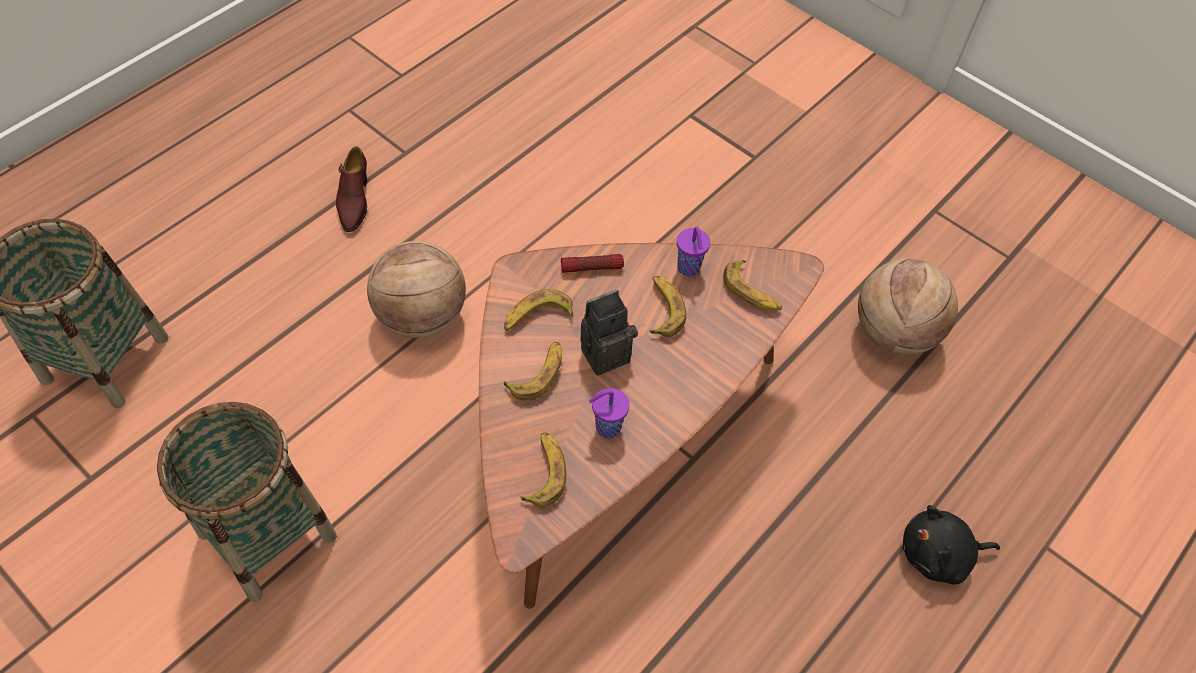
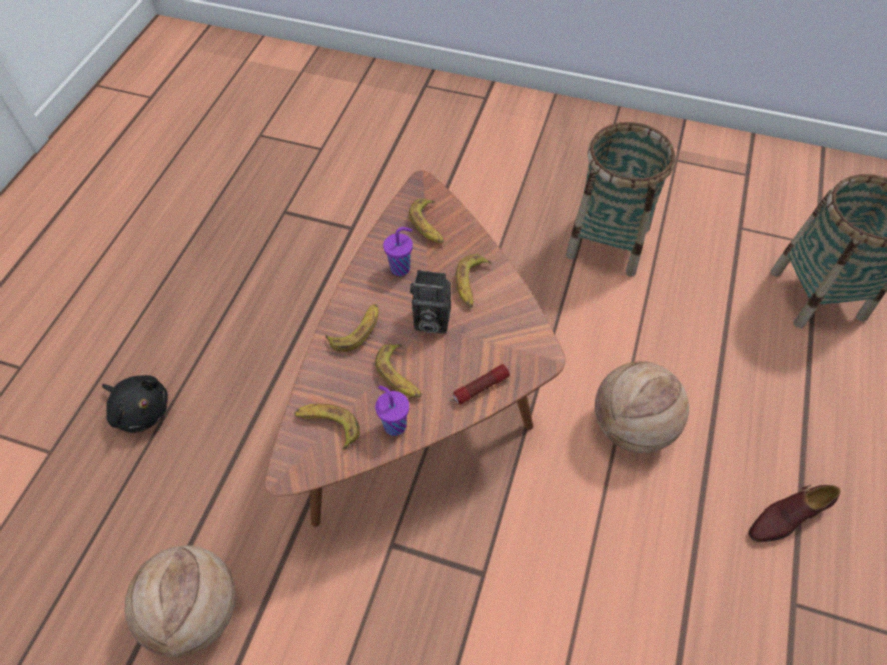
camera: 160 degrees right, 0 degrees up
(353, 200) = (786, 517): brown shoe -> brown shoe turned 90 degrees counterclockwise
(537, 317) = (499, 326): banana -> banana (357, 330)
(606, 352) = (430, 321): camera -> camera turned 60 degrees clockwise
(938, 555) = (141, 410): black plush toy -> black plush toy turned 60 degrees clockwise

